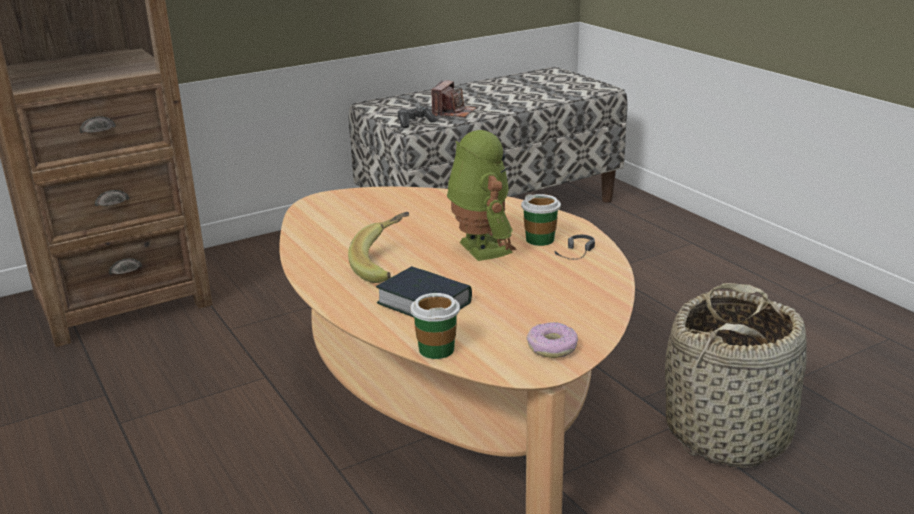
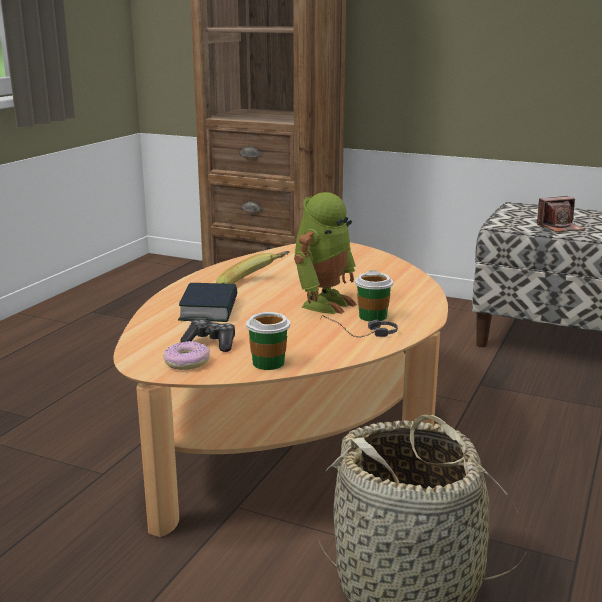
camera: 55 degrees right, 5 degrees down
(415, 123) = (508, 224): game controller -> game controller (211, 343)
(436, 349) = (145, 329): cup -> cup (268, 363)

